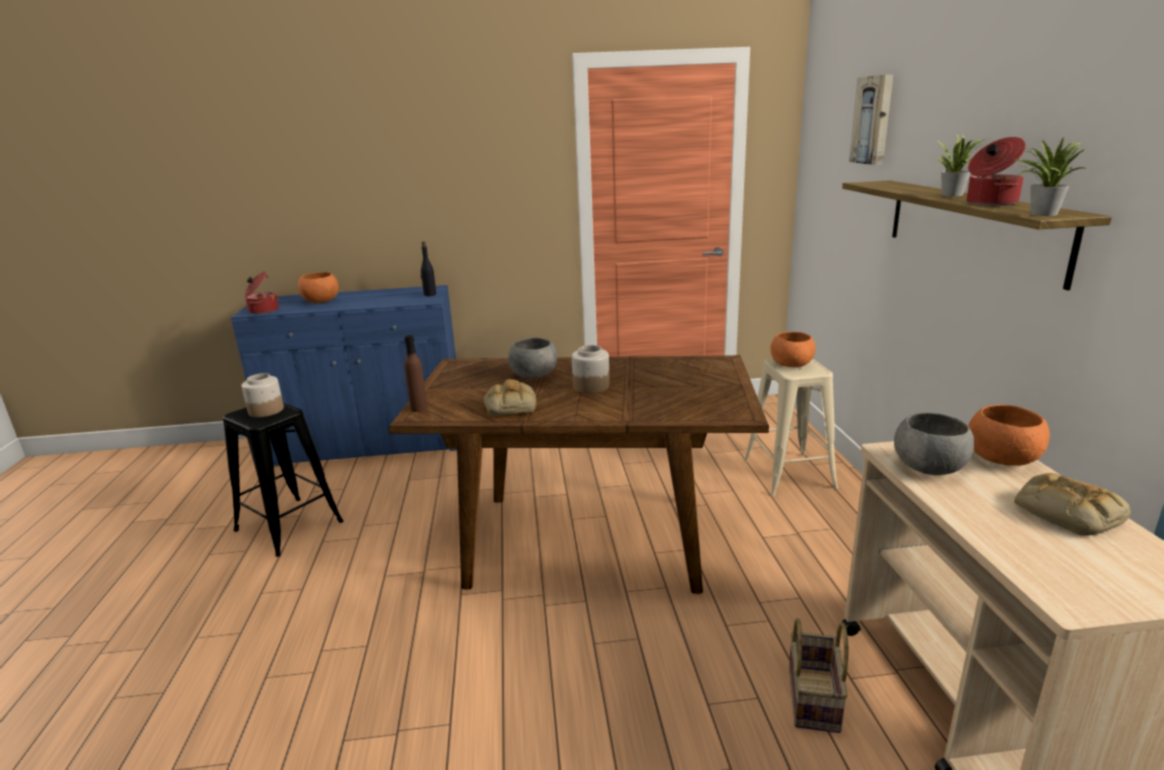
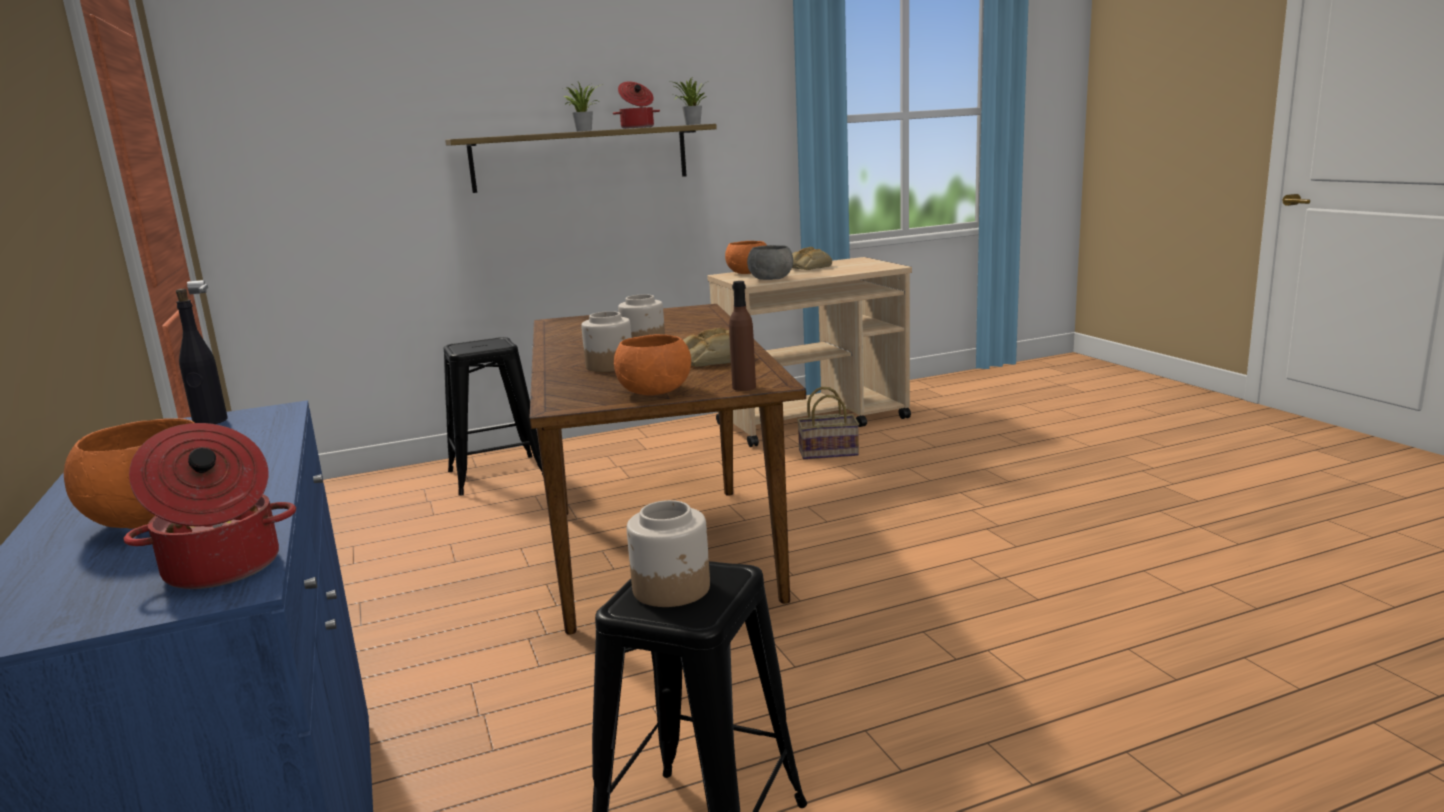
camera: 105 degrees left, 5 degrees down
(533, 375) = (610, 366): grey bowl -> jar
(789, 473) = (497, 475): beige stool -> black stool
(791, 365) = (476, 346): orange bowl -> orange bowl (655, 392)
(873, 120) = (388, 81): picture -> none

